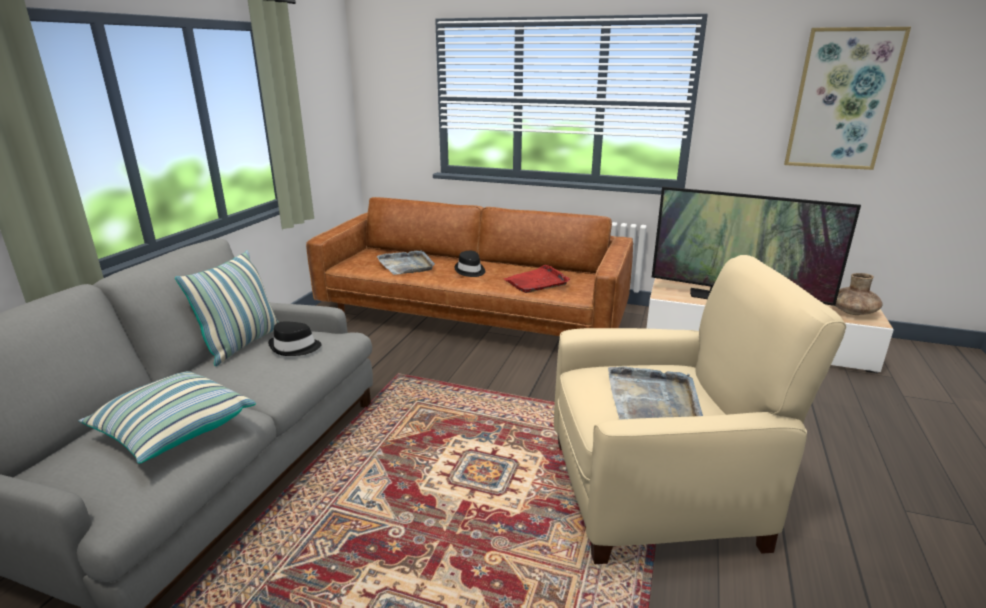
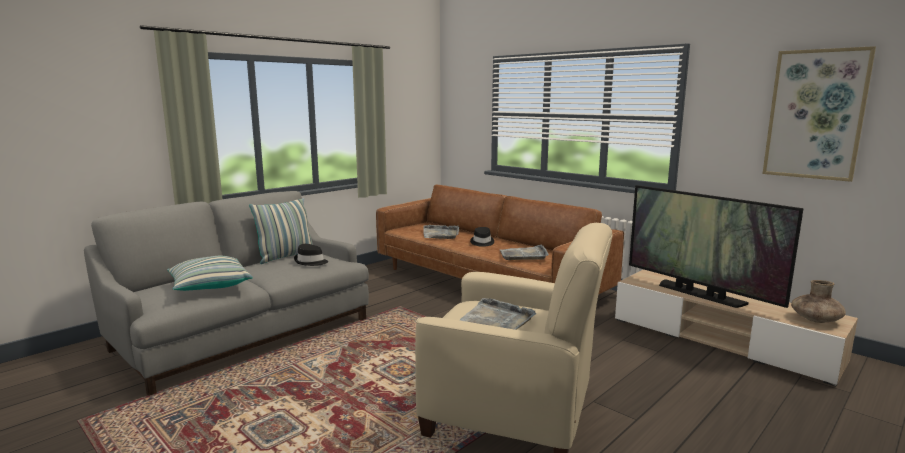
camera: 25 degrees right, 10 degrees down
(536, 282) = (523, 255): red tray -> grey tray

